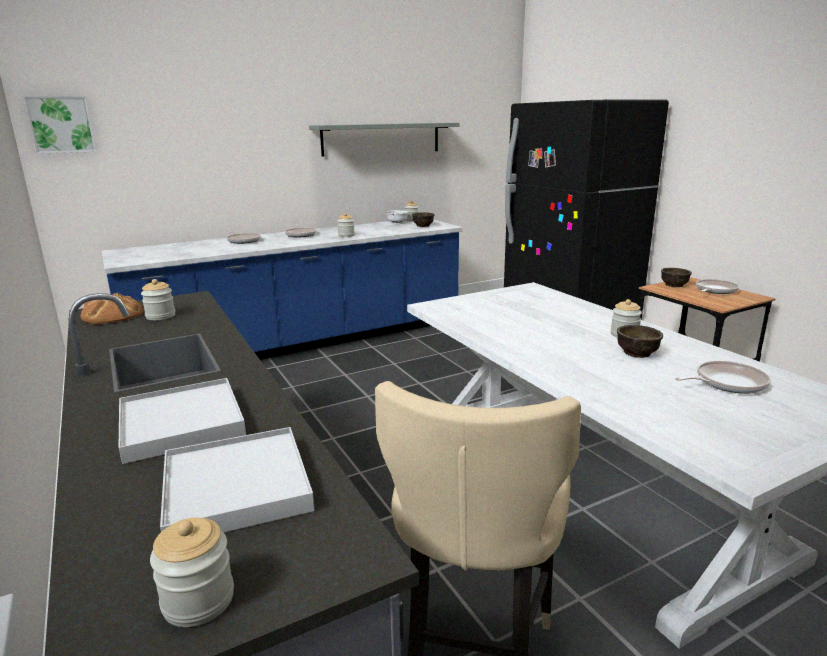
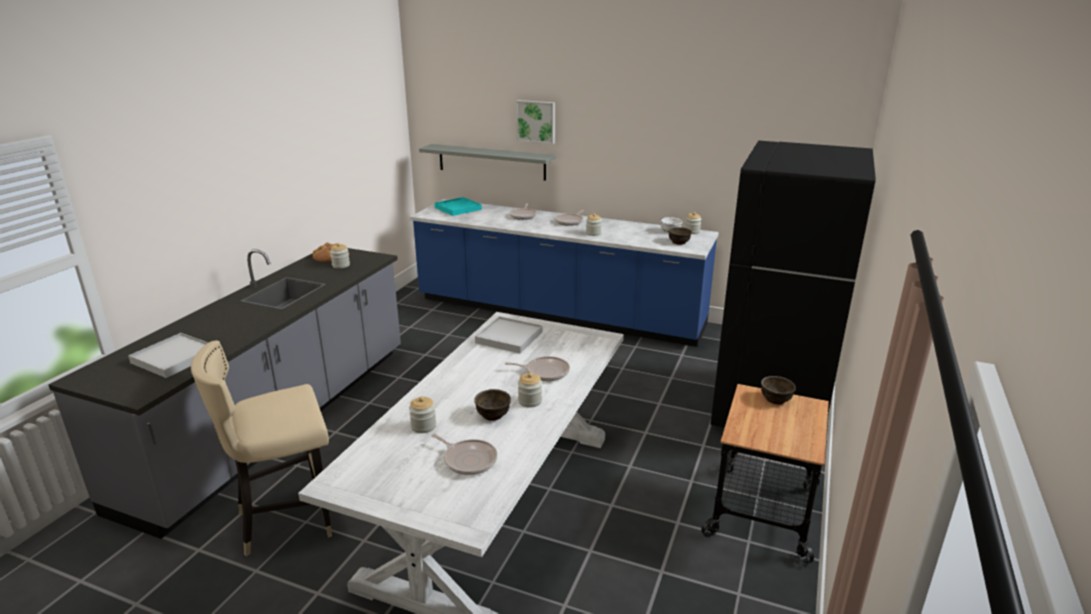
camera: 50 degrees right, 5 degrees up
(61, 124) = (431, 108): picture -> picture (536, 121)
(150, 251) = (458, 208): none -> turquoise tray
(181, 424) = (219, 326): white tray -> white tray (509, 337)
(198, 600) = (104, 381): jar -> jar (423, 426)
(381, 138) = (677, 145): grey shelf -> grey shelf (491, 162)
(715, 290) = (794, 424): frying pan -> frying pan (545, 372)

